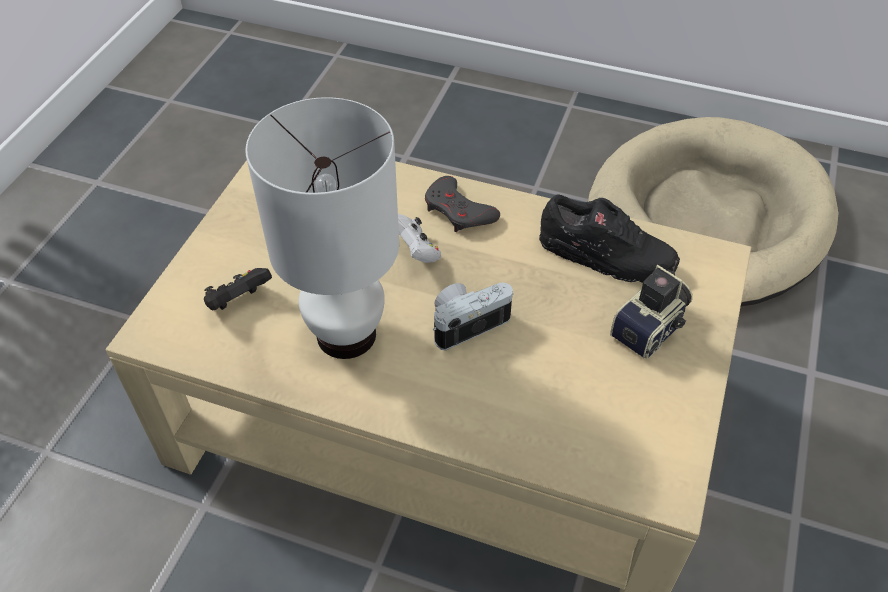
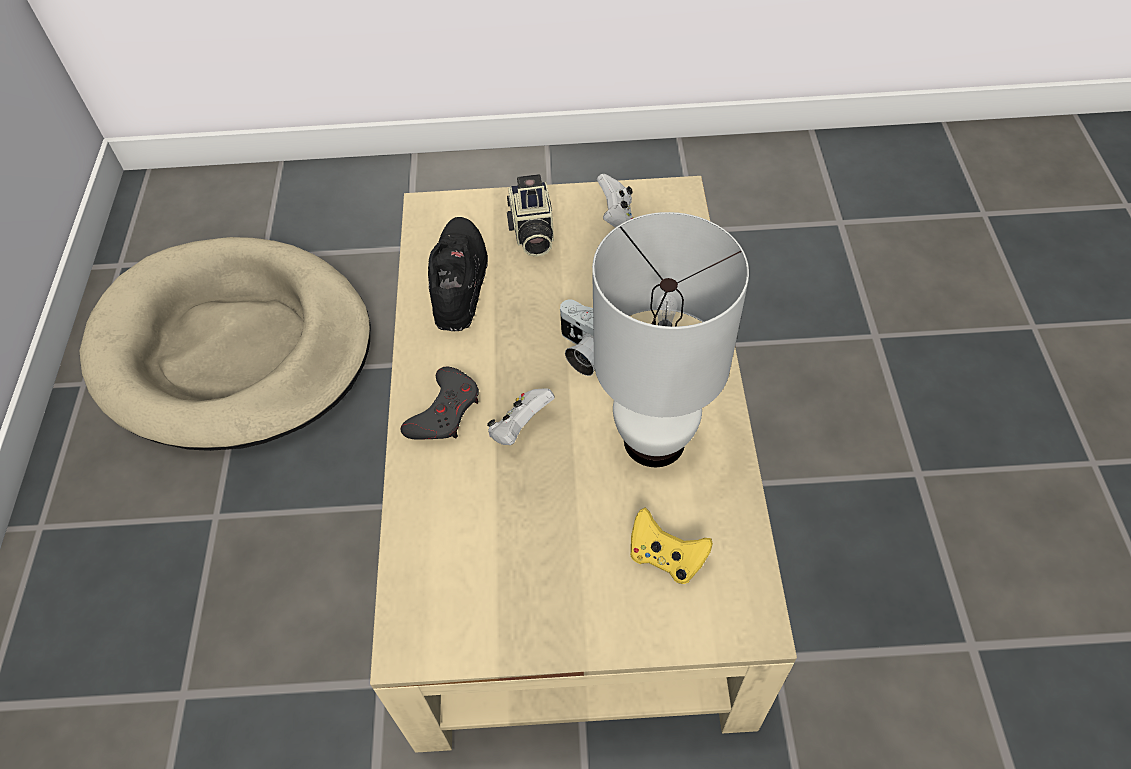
camera: 110 degrees left, 5 degrees up
(239, 301) = (666, 557): black game controller -> yellow game controller
(650, 413) = (617, 217): none -> white game controller
(652, 329) = (531, 233): camera -> camera turned 120 degrees counterclockwise

